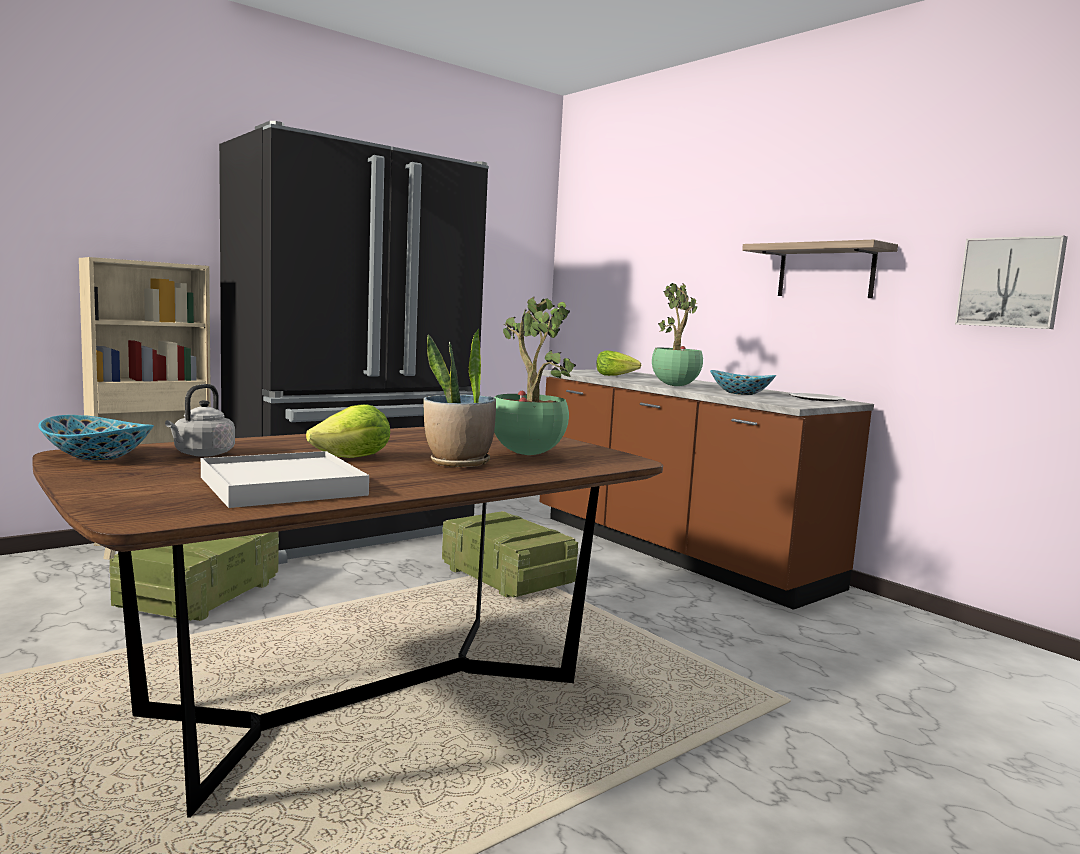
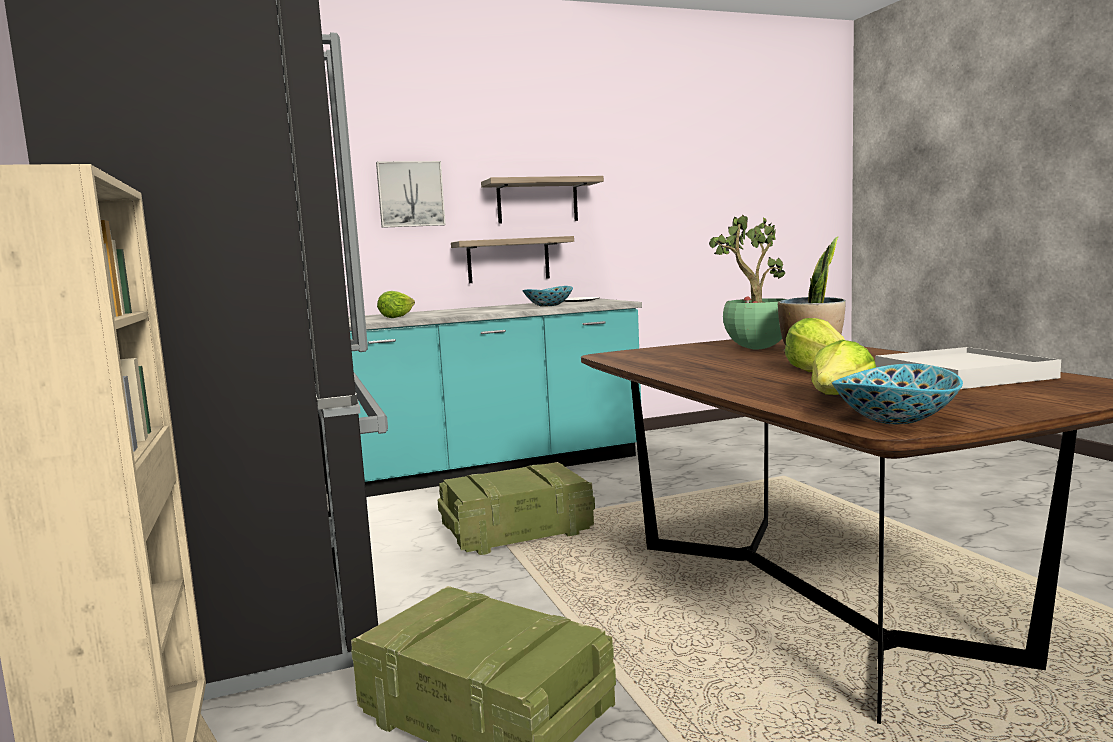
camera: 70 degrees left, 0 degrees up
(202, 454) = (840, 397): grey kettle -> lettuce
(674, 551) = (489, 469): brown counter -> turquoise counter
(676, 386) = (495, 310): potted plant -> none
(782, 339) = (508, 260): none -> shelf
(1010, 282) = (660, 205): picture -> picture (410, 194)

